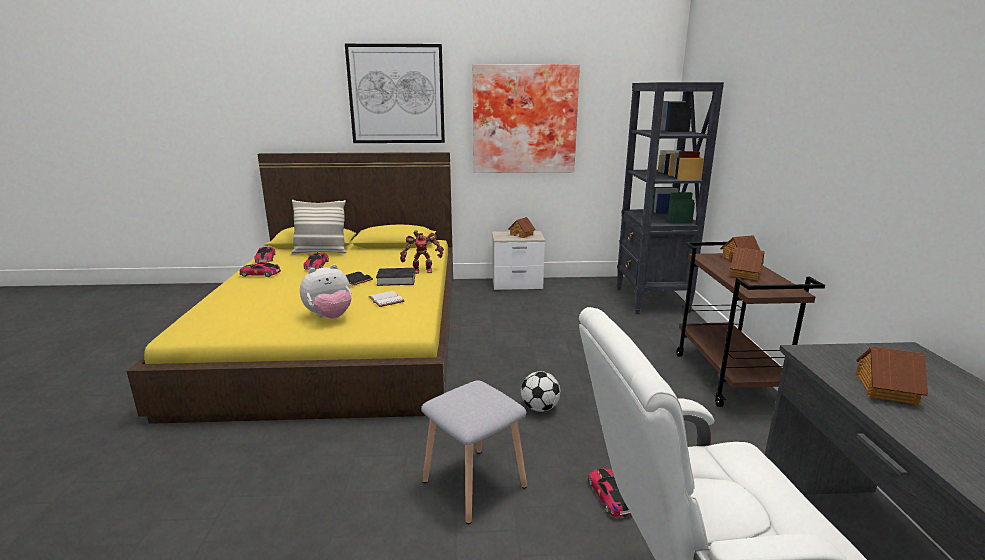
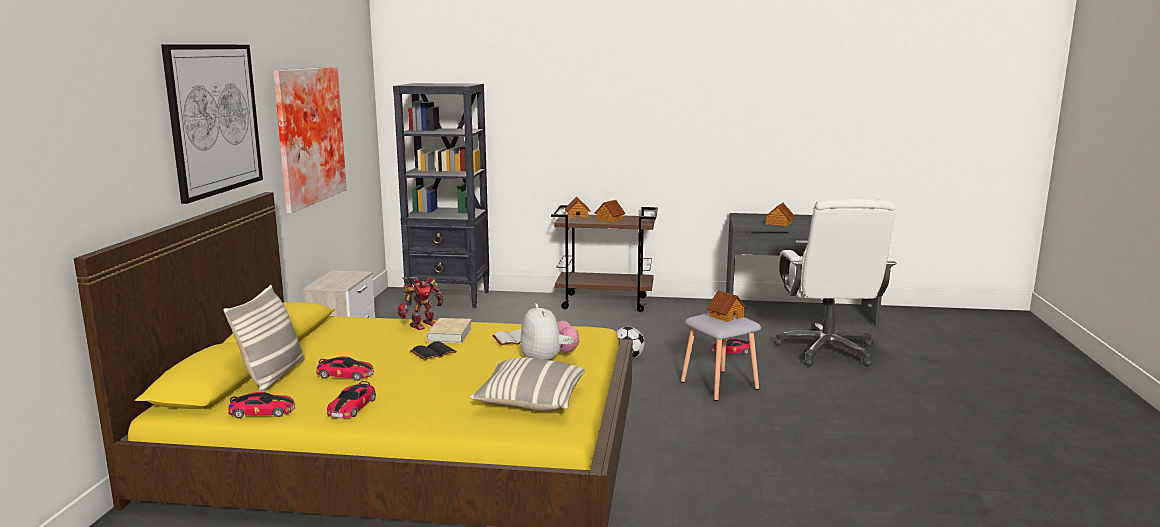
camera: 80 degrees left, 5 degrees down
(240, 318) = (530, 401): none -> pillow
(396, 280) = (449, 335): black book -> beige book
(422, 270) = (422, 325): toy robot -> toy robot turned 45 degrees clockwise
(521, 234) = (338, 277): toy house -> toy house (726, 316)

